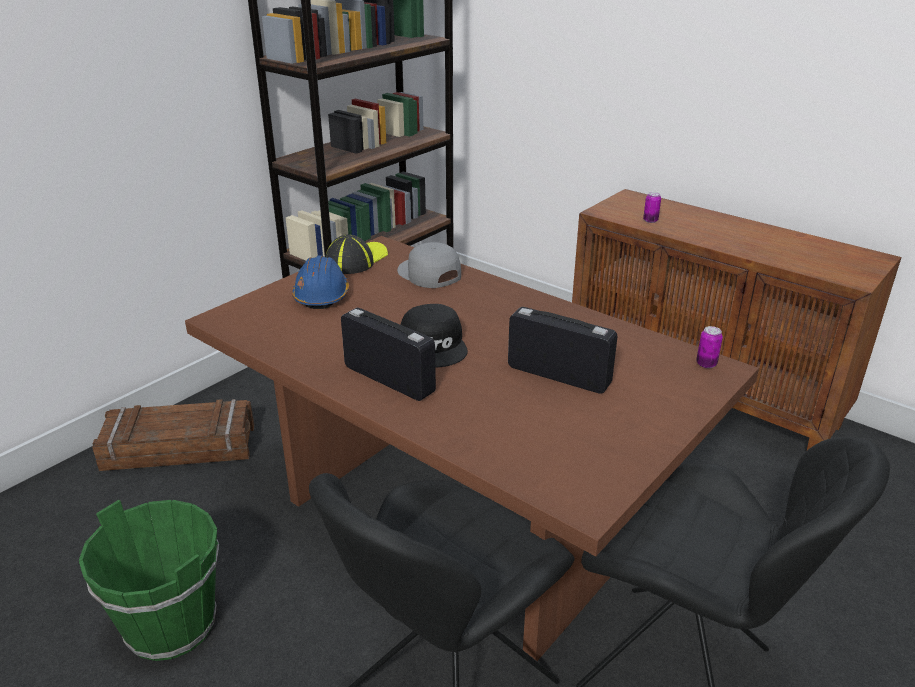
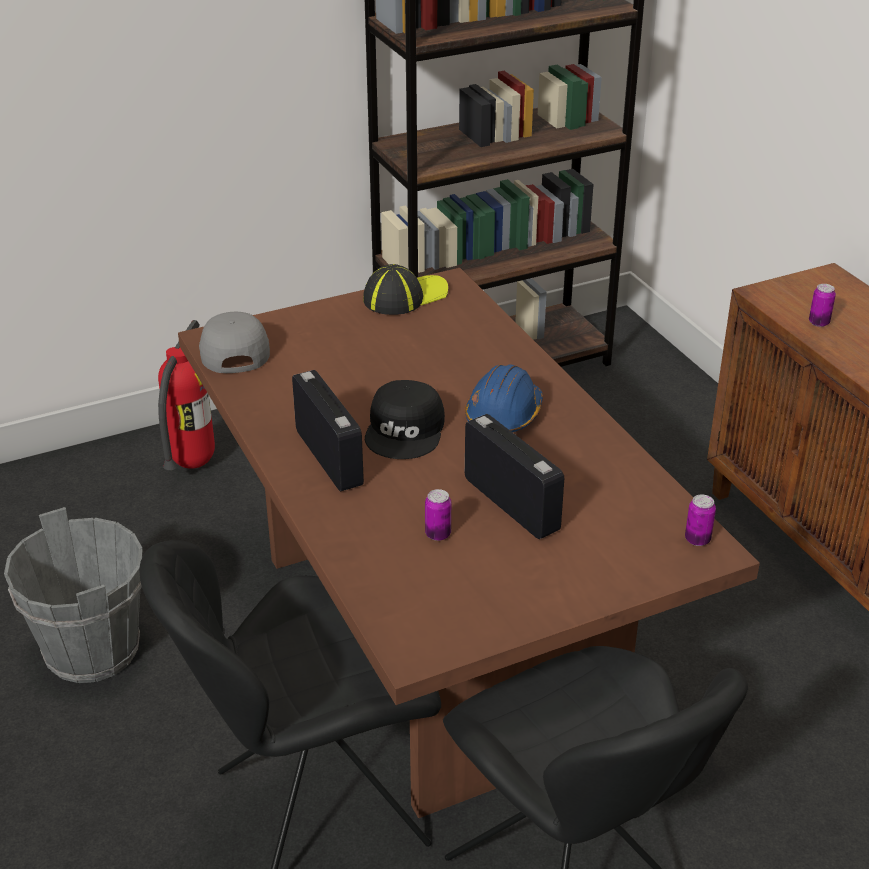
camera: 25 degrees right, 5 degrees up
(172, 625) = (93, 650): green bucket -> grey bucket
(180, 447) = (192, 463): crate -> fire extinguisher
(322, 296) = (334, 336): blue hard hat -> blue hard hat (504, 415)
(428, 274) = (472, 335): grey cap -> grey cap (233, 350)
(524, 411) = (438, 534): none -> can

